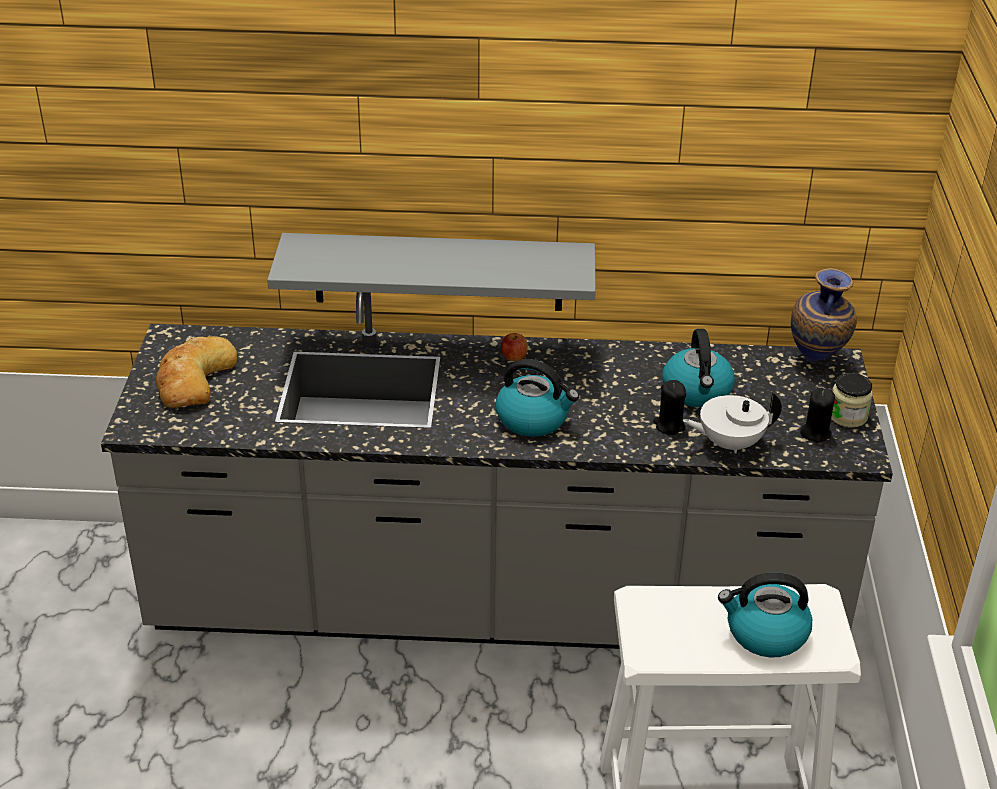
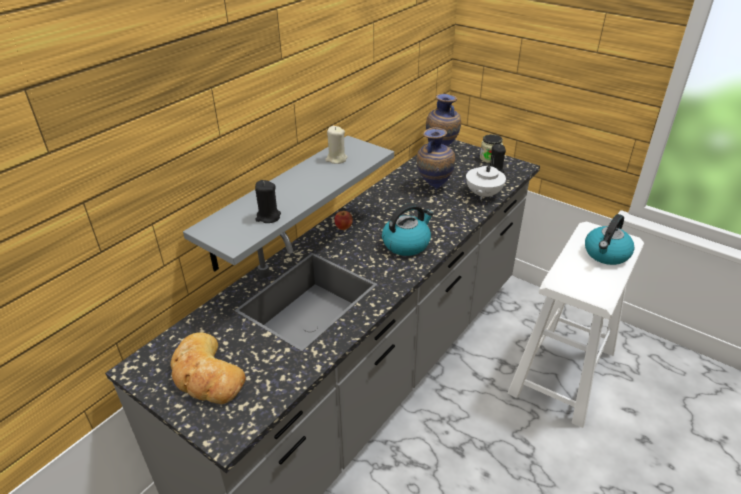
camera: 55 degrees left, 0 degrees up
(523, 259) = (336, 159): none -> beige candle
(669, 425) = (453, 205): black candle -> black candle (268, 217)
(697, 391) = (433, 186): kettle -> vase

